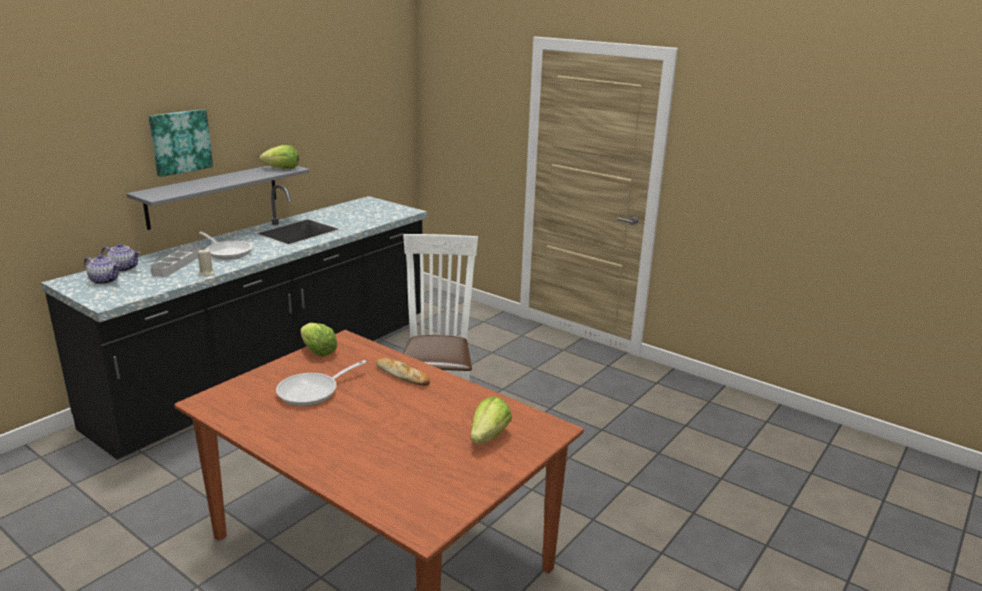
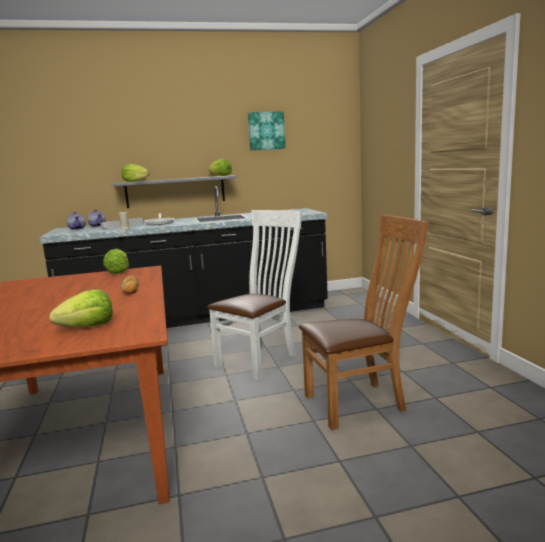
camera: 40 degrees right, 10 degrees down
(172, 190) = (135, 181): none -> lettuce
(180, 142) = (152, 153): picture -> picture (266, 131)
(313, 391) = (66, 287): frying pan -> none
(584, 428) = (360, 402): none -> brown chair

